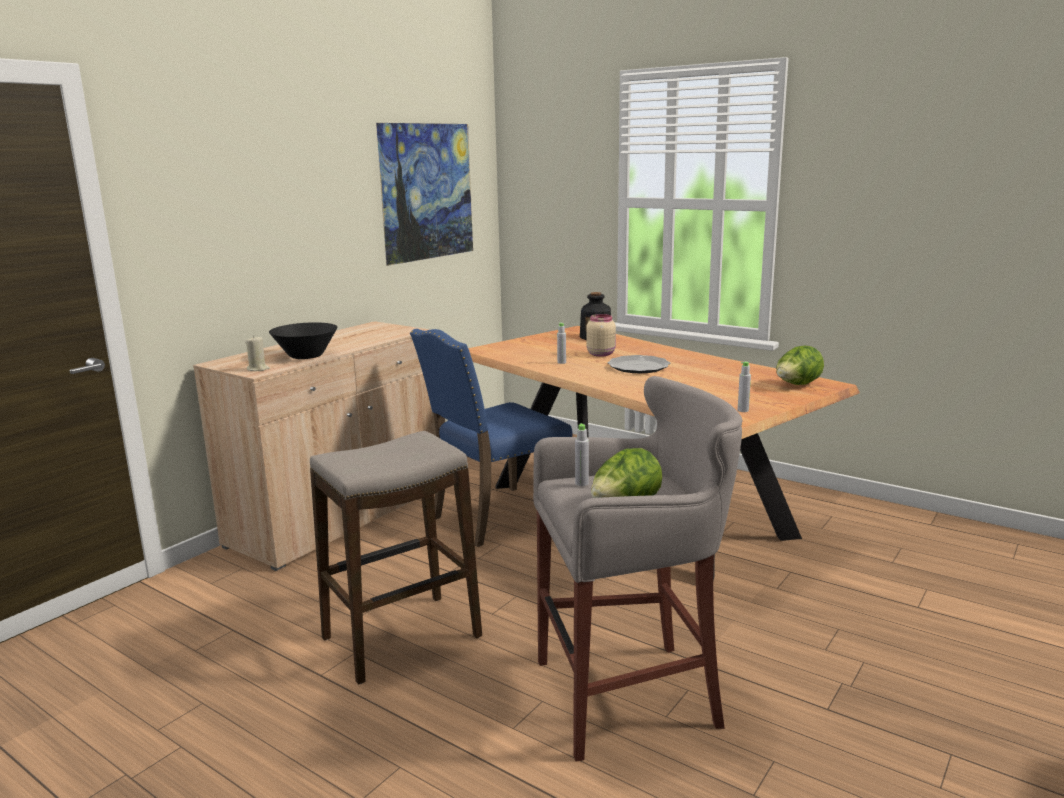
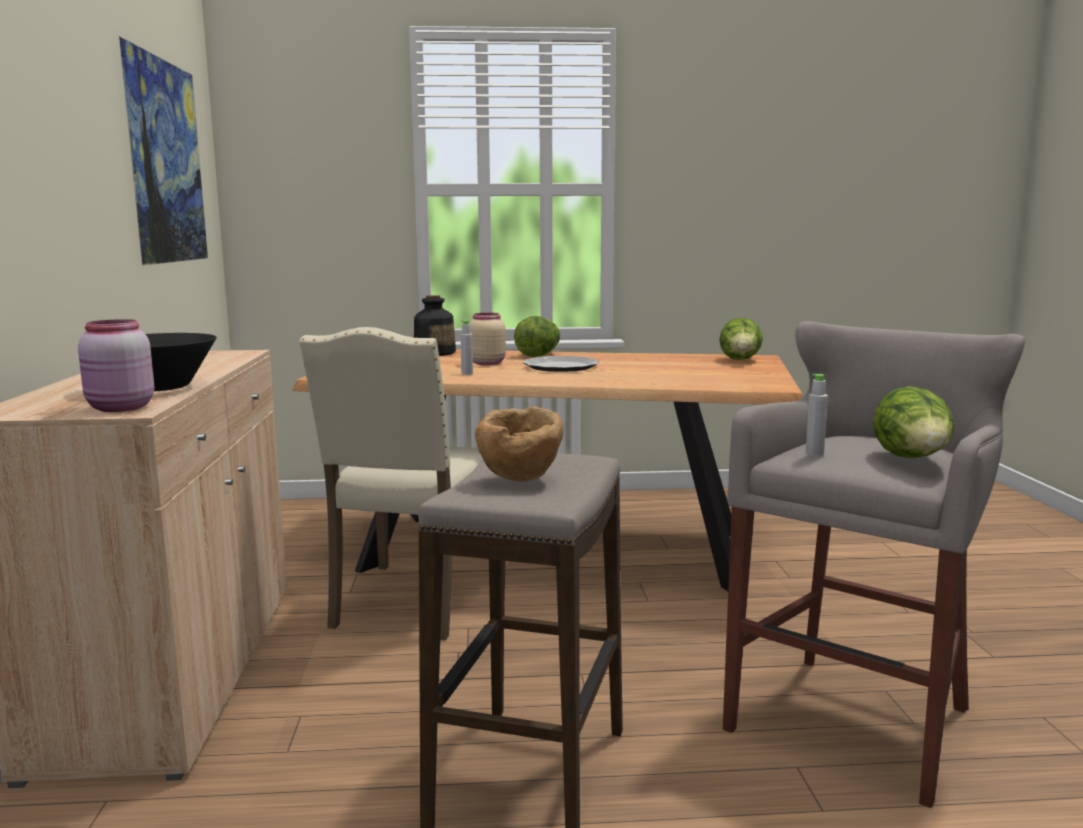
camera: 40 degrees left, 5 degrees down
(258, 369) = (120, 408): beige candle -> pink jar
(383, 454) = (521, 479): none -> brown bowl
(496, 517) = (413, 602): blue chair -> beige chair
(657, 352) = (538, 355): none -> lettuce
(743, 410) = (760, 380): grey bottle -> none

